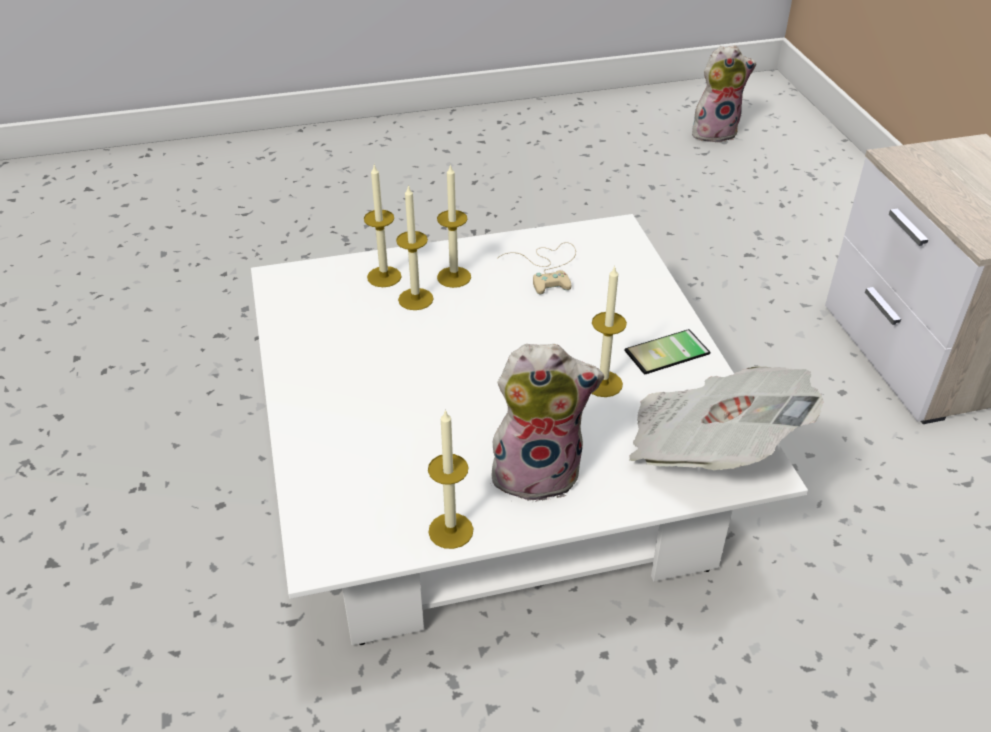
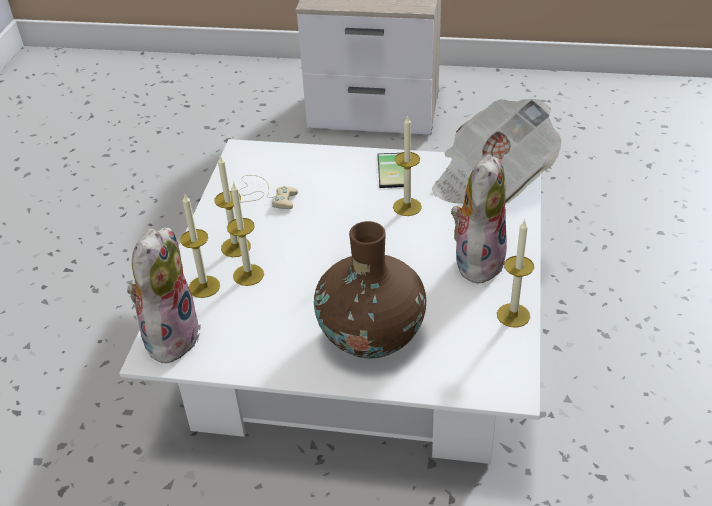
camera: 65 degrees left, 0 degrees up
(363, 415) = (371, 335): none -> brown vase
(715, 132) = (70, 101): plush toy -> plush toy (170, 335)

